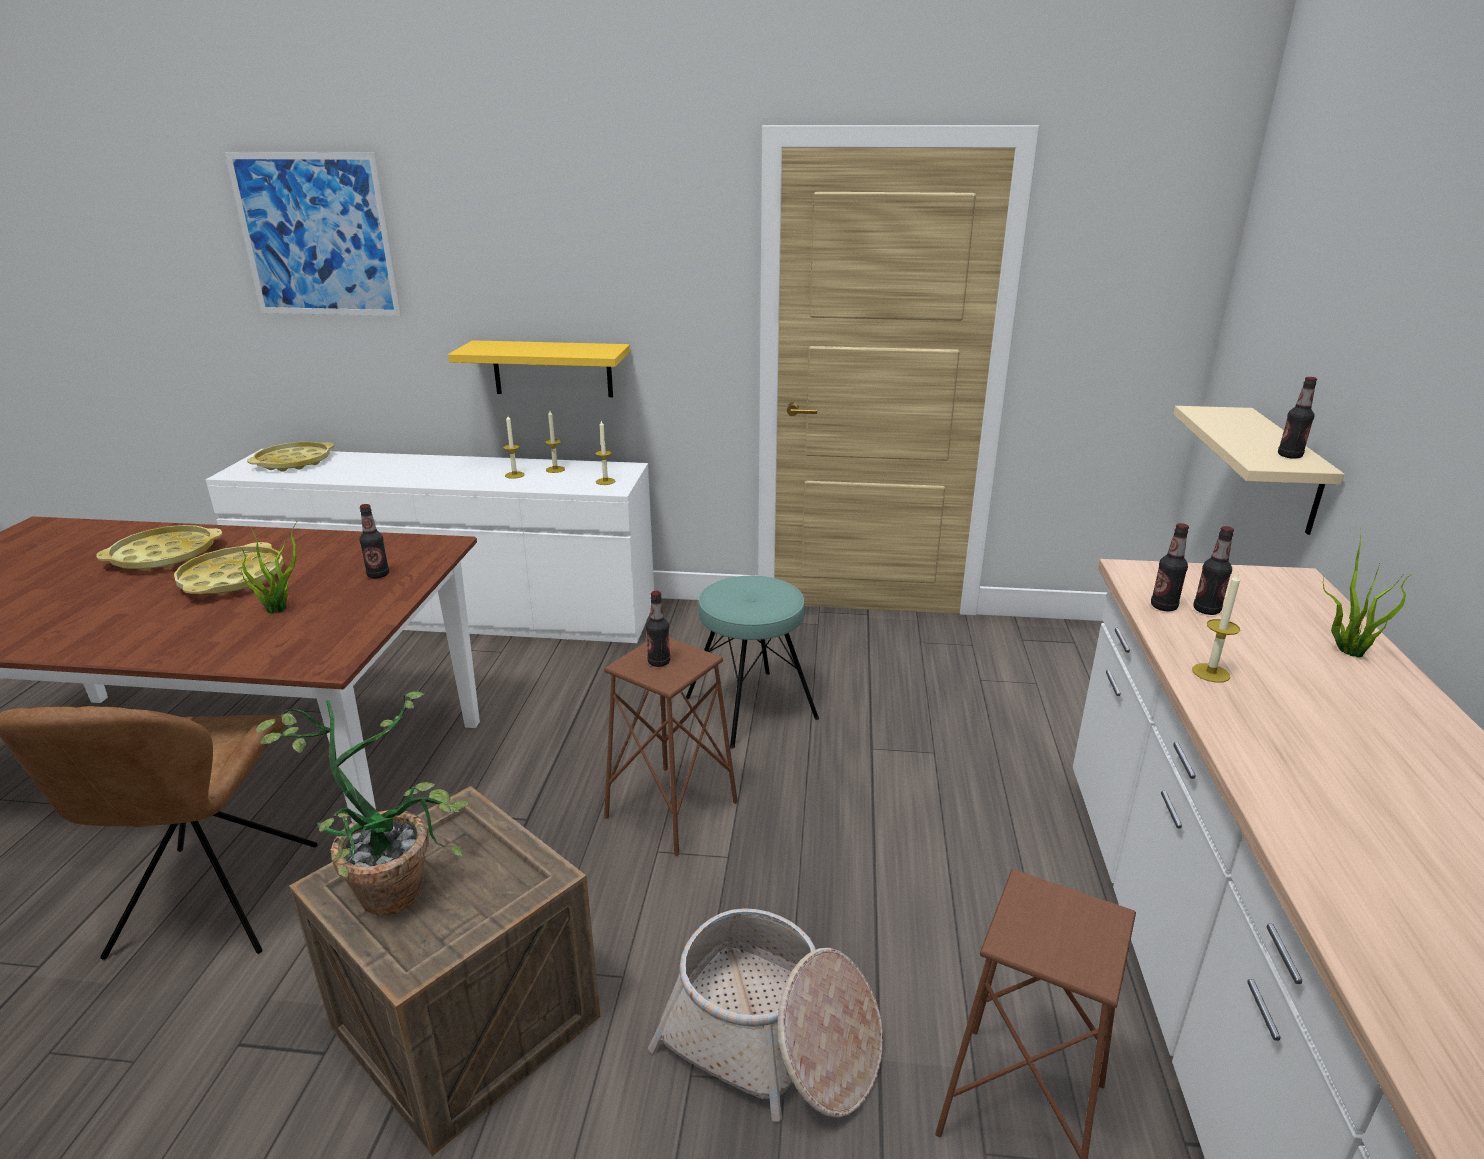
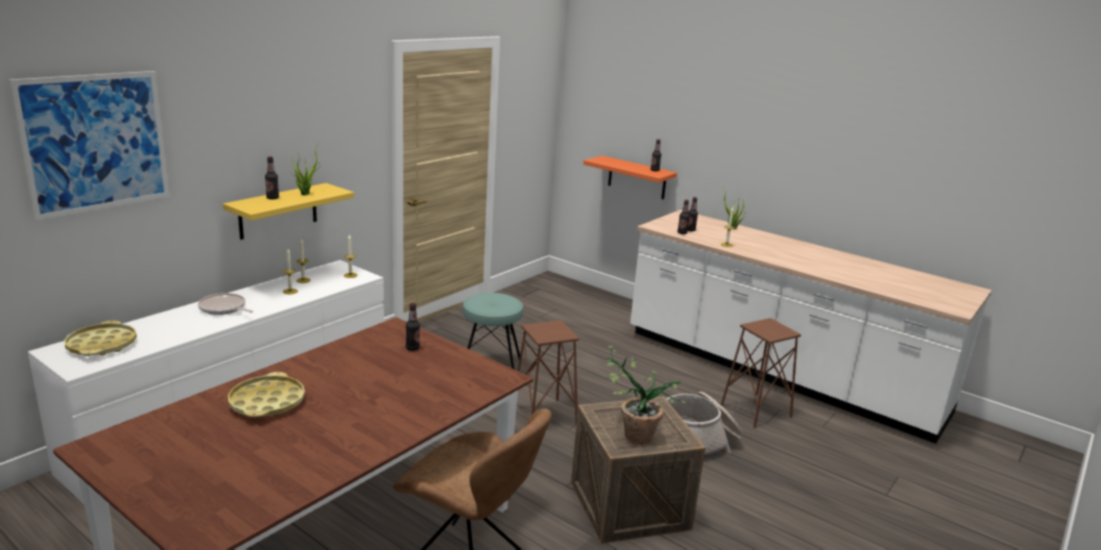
camera: 60 degrees left, 5 degrees down
(232, 579) = (351, 386): yellow tray -> none
(280, 609) = (420, 379): potted plant -> potted plant (305, 193)
(430, 468) = (224, 308): none -> frying pan
(659, 662) = (549, 332): bottle -> bottle (272, 198)
(1284, 471) = (637, 178): beige shelf -> orange shelf

